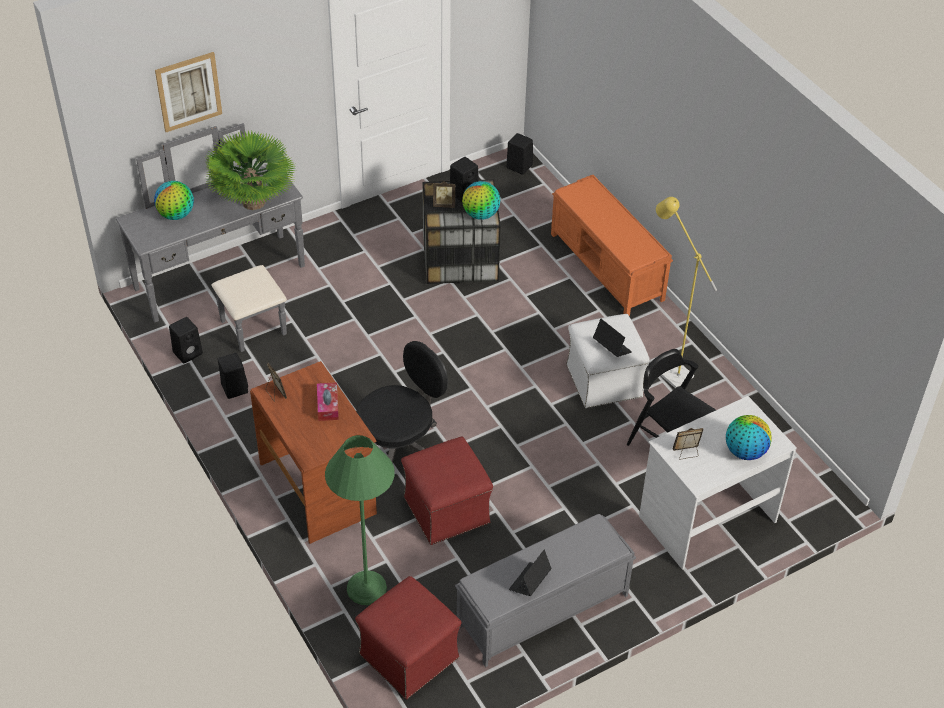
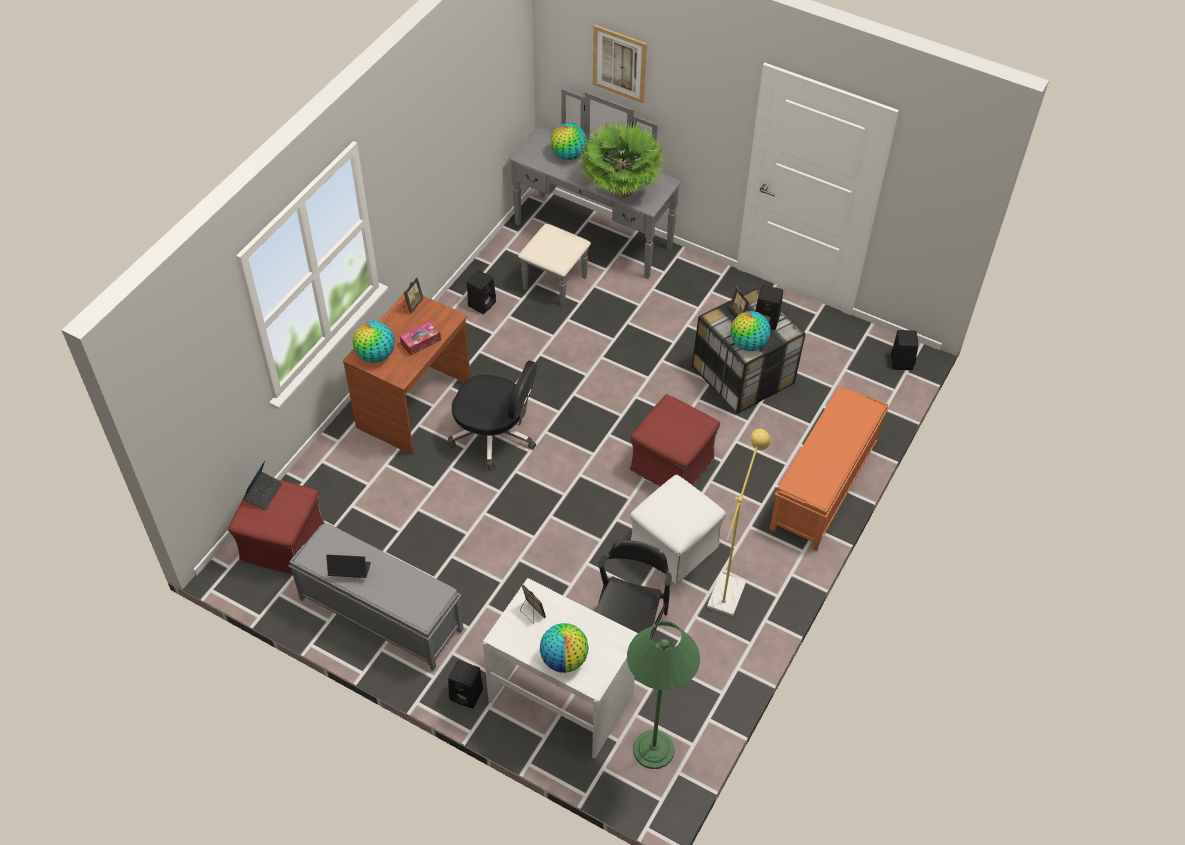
camera: 60 degrees right, 5 degrees up
(188, 352) = (499, 259): black speaker -> black speaker (467, 694)
(318, 444) = (376, 355): none -> globe
(366, 588) = (334, 484): green floor lamp -> green floor lamp (653, 749)
(446, 509) = (446, 499): red ottoman -> red ottoman (672, 463)
(611, 347) = (667, 516): laptop -> laptop (264, 493)

